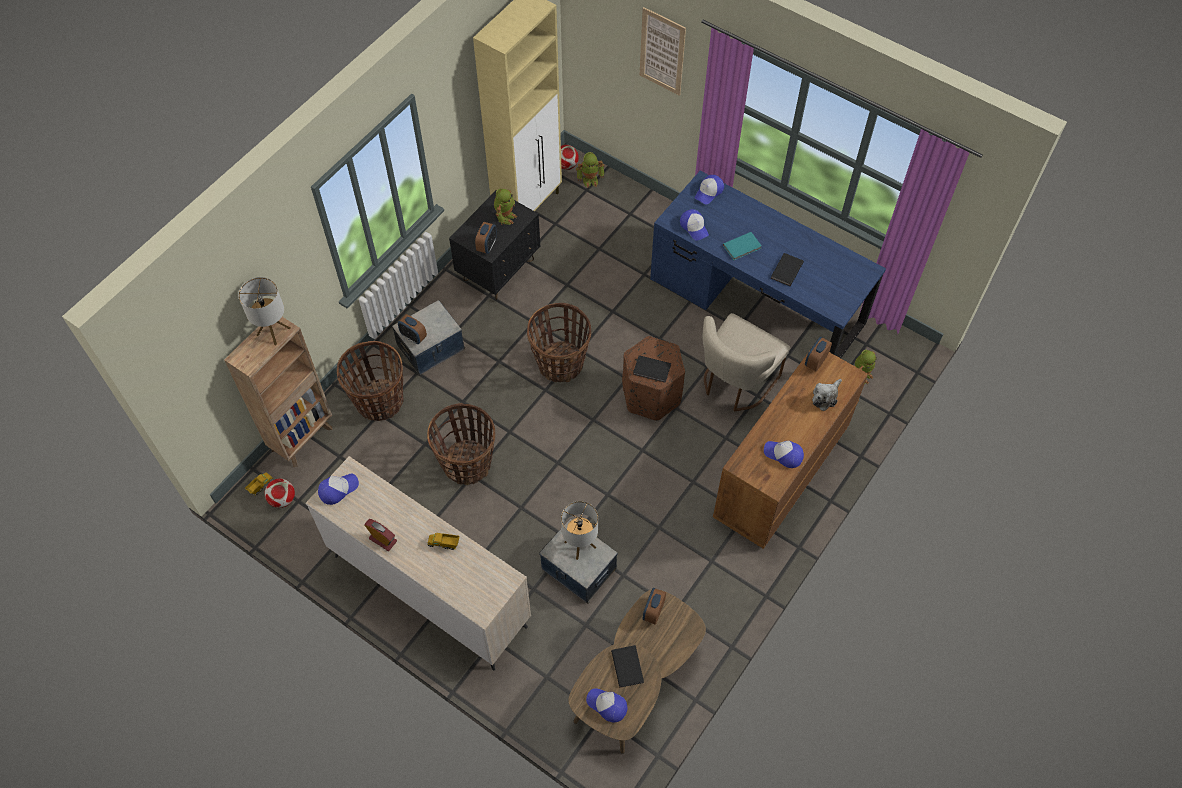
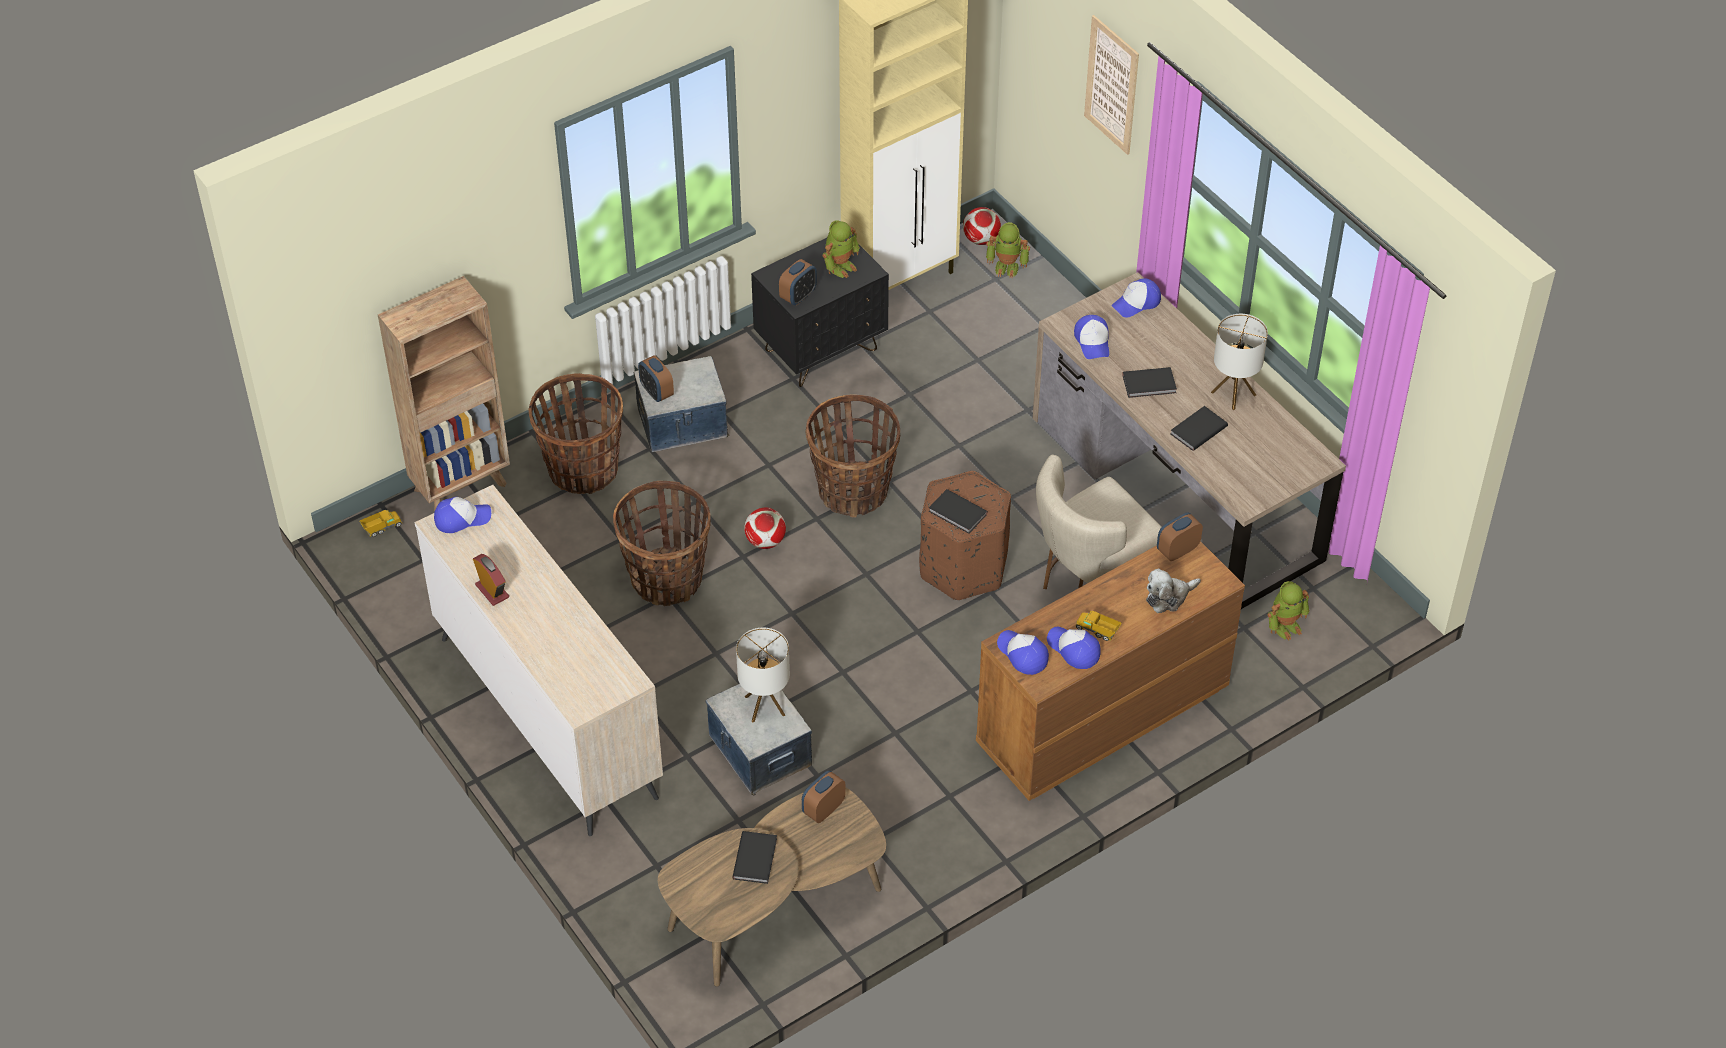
camera: 20 degrees right, 10 degrees down
(273, 331) = (452, 298): table lamp -> table lamp (1233, 393)
(282, 499) = (403, 552): football -> football (765, 541)
(444, 544) = (567, 618): toy truck -> toy truck (1097, 631)
(607, 705) = (706, 894): cap -> cap (1022, 654)
(742, 247) = (1150, 384): turquoise book -> black book
(757, 301) = (1176, 489): blue desk -> brown desk

